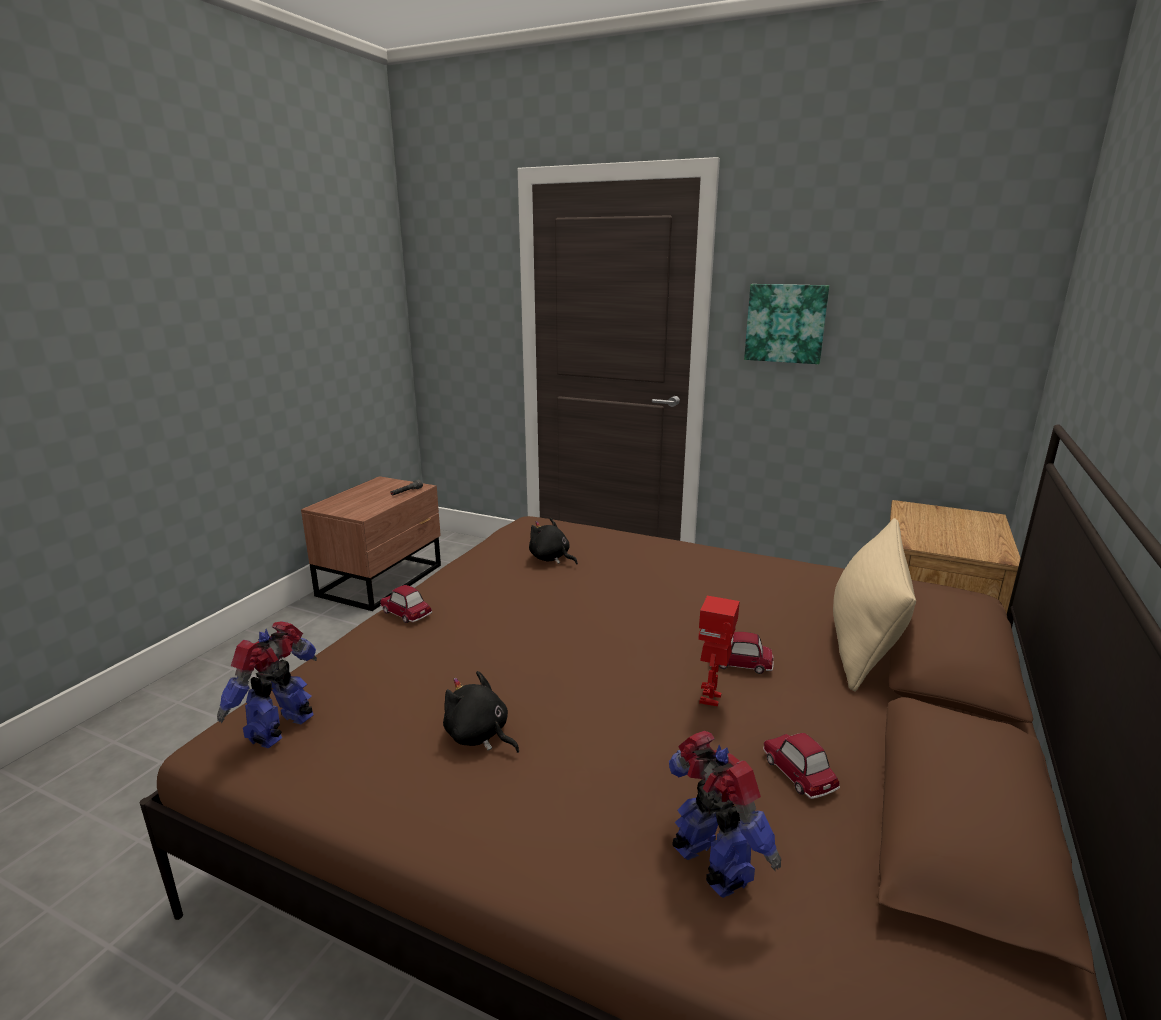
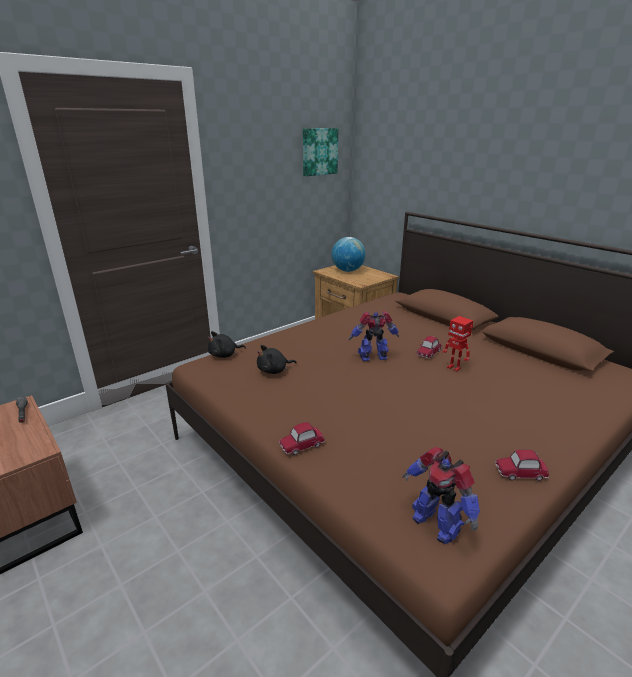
camera: 65 degrees left, 5 degrees up
(479, 736) = (467, 439): black plush toy -> black plush toy (224, 355)
(711, 866) = (564, 400): toy robot -> toy robot (373, 358)
(786, 323) = (249, 183): picture -> picture (319, 151)
(798, 772) = (510, 366): toy car -> toy car (520, 472)
(864, 639) = (422, 323): beige pillow -> none
(950, 521) = (347, 270): none -> globe

